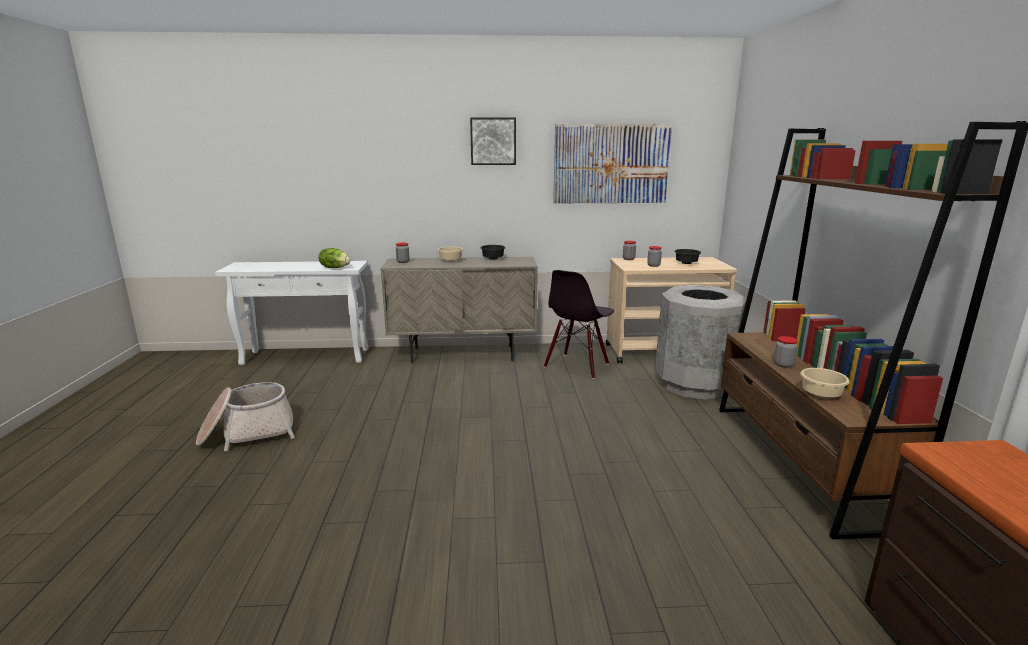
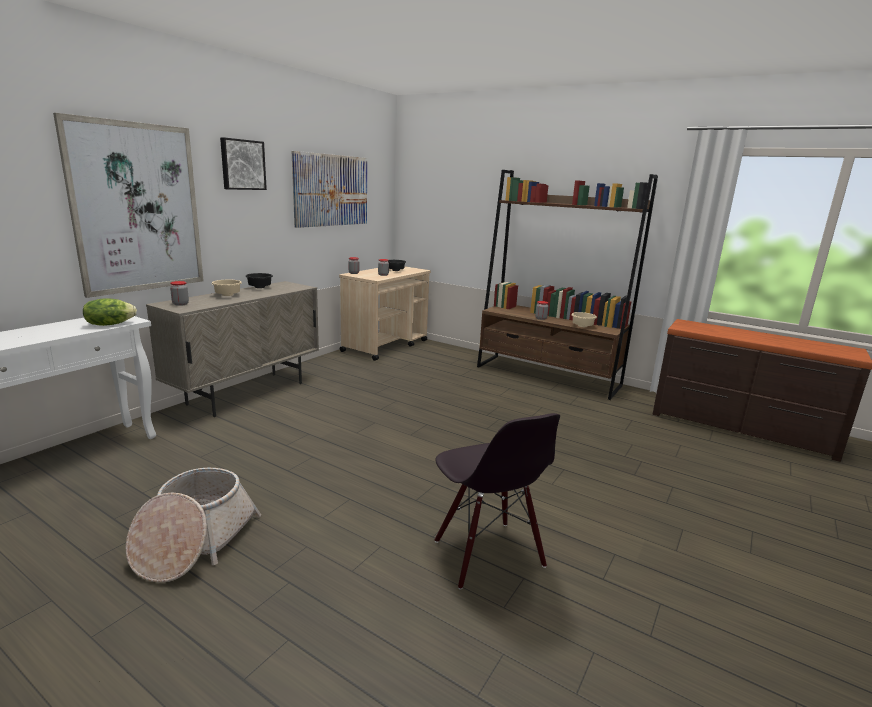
camera: 55 degrees left, 0 degrees up
(389, 181) = (137, 208): none -> picture
(577, 366) = (354, 371): black chair -> black chair (487, 554)
(694, 384) = (439, 358): grey trash can -> none

